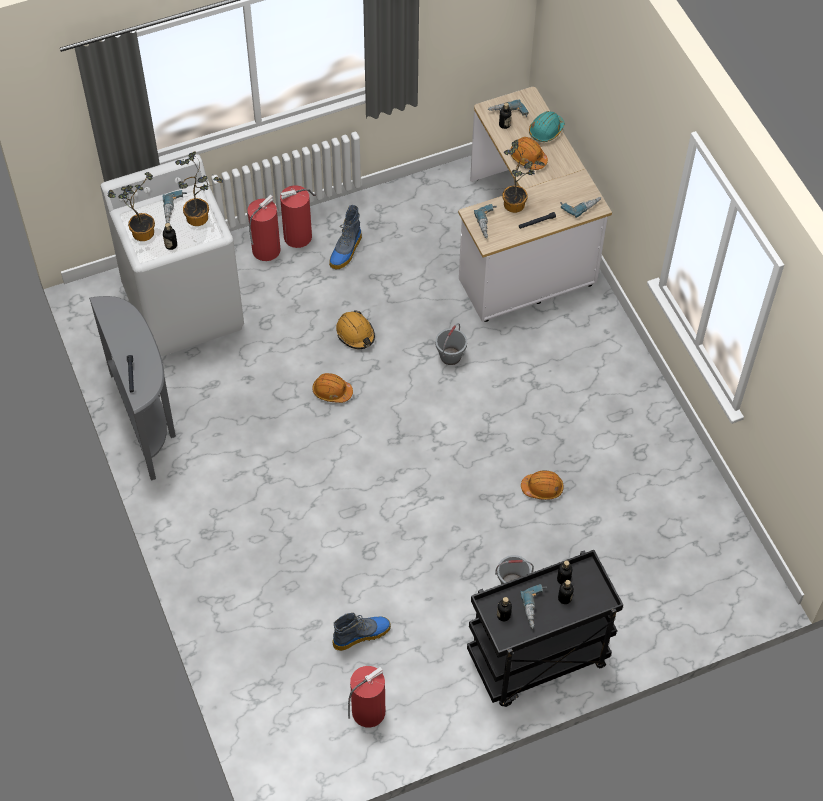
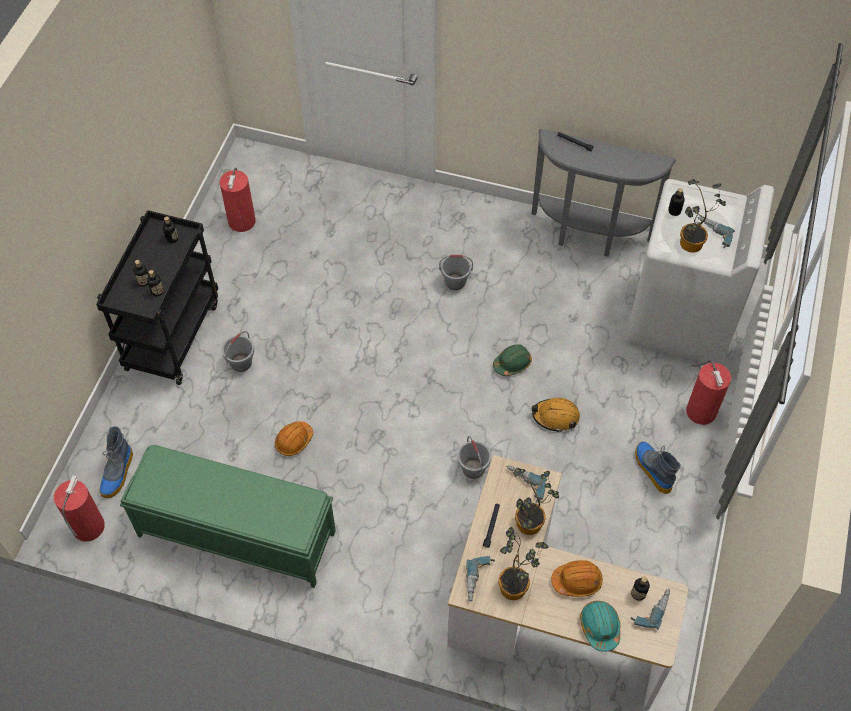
camera: 130 degrees right, 0 degrees up
(140, 231) = (706, 200): potted plant -> potted plant (516, 586)
(284, 485) = (455, 281): none -> grey bucket
(299, 236) = (698, 445): fire extinguisher -> fire extinguisher (87, 528)
(332, 391) = (512, 363): orange hard hat -> green hard hat
(361, 634) = (296, 251): boot -> boot (118, 474)
(536, 608) = (155, 260): power drill -> none
(650, 467) = (235, 533): none -> green bench

